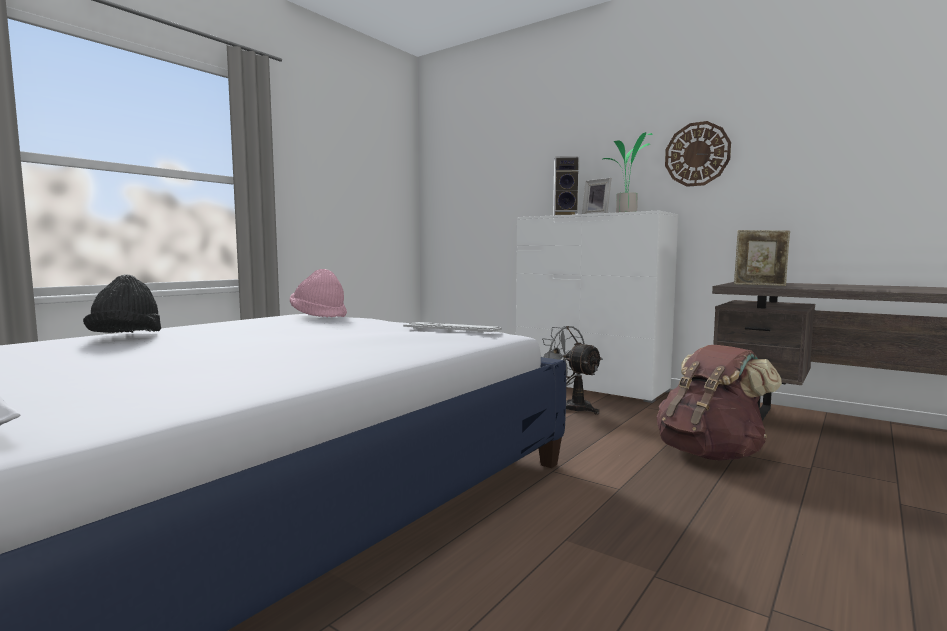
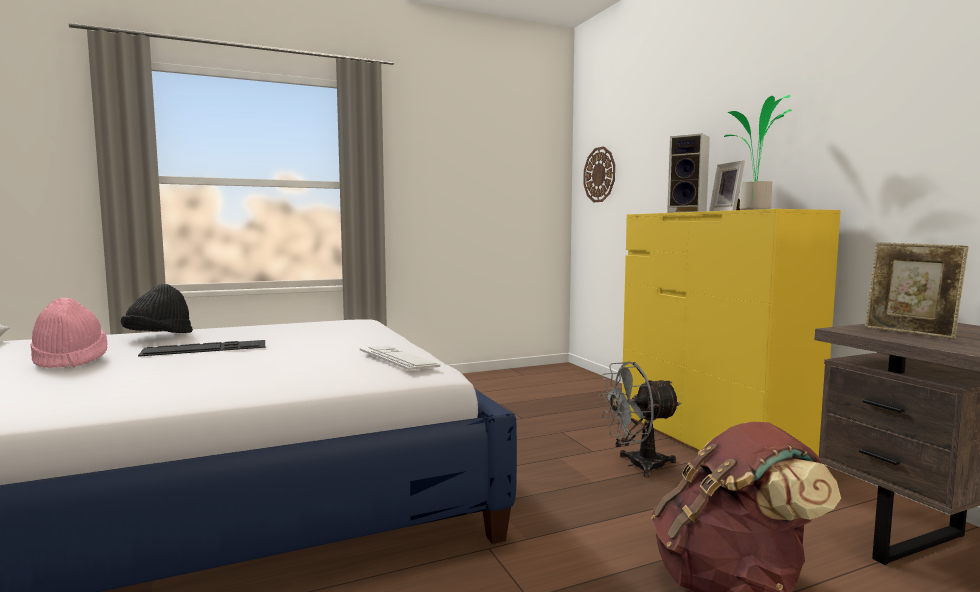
camera: 30 degrees right, 0 degrees up
(231, 339) = (205, 349): none -> keyboard
(319, 316) = (355, 324): pink hat -> pink hat (70, 360)
(571, 407) = (637, 465): grey fan -> grey fan turned 90 degrees counterclockwise
(590, 385) = (709, 438): white dresser -> yellow dresser
(697, 154) = (874, 118): wall clock -> wall clock (599, 174)

